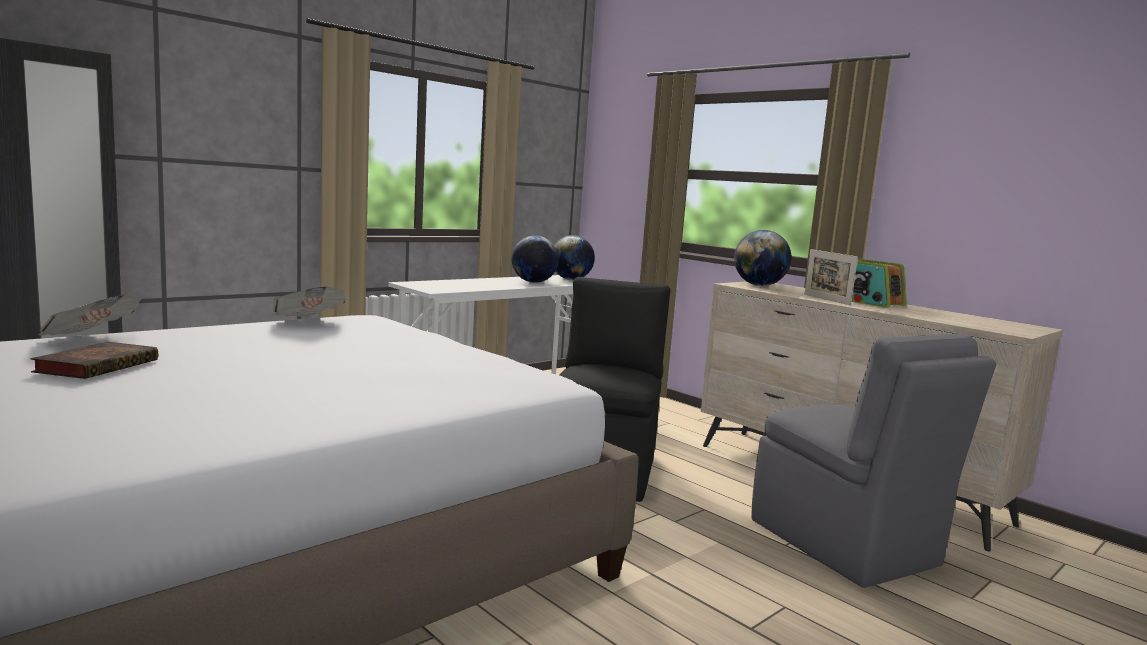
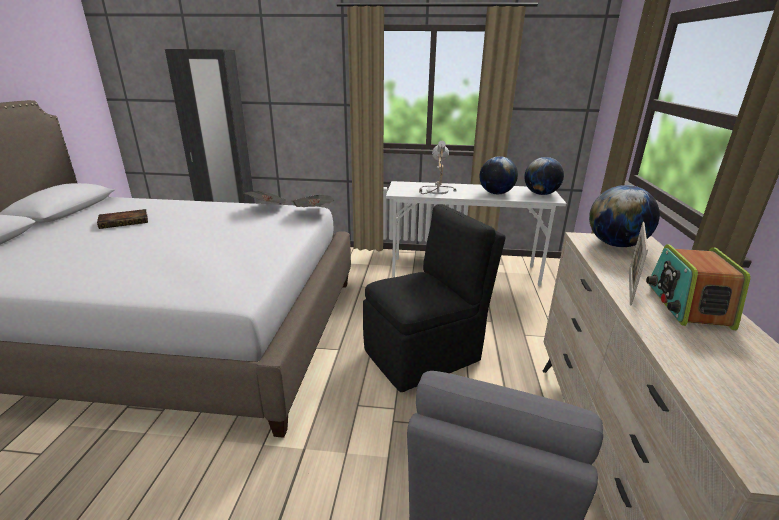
camera: 50 degrees right, 15 degrees up
(91, 340) = (166, 204): newspaper -> newspaper (314, 213)
(468, 285) = (435, 190): none -> table lamp

